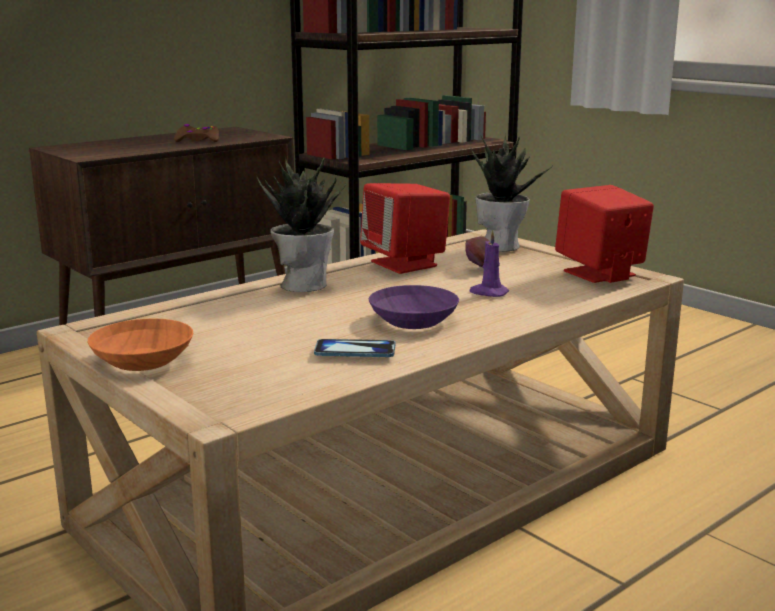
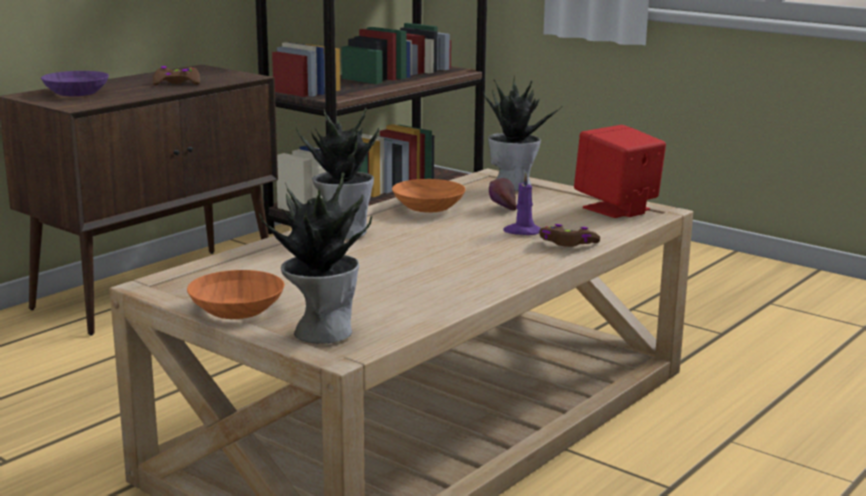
camera: 10 degrees left, 0 degrees up
(214, 390) = (321, 331): none -> potted plant
(355, 350) = (428, 290): phone -> none
(405, 264) = (430, 207): red speaker -> orange bowl
(415, 321) = (467, 261): purple bowl -> purple bowl (77, 93)
(531, 307) = (568, 244): none -> brown game controller

